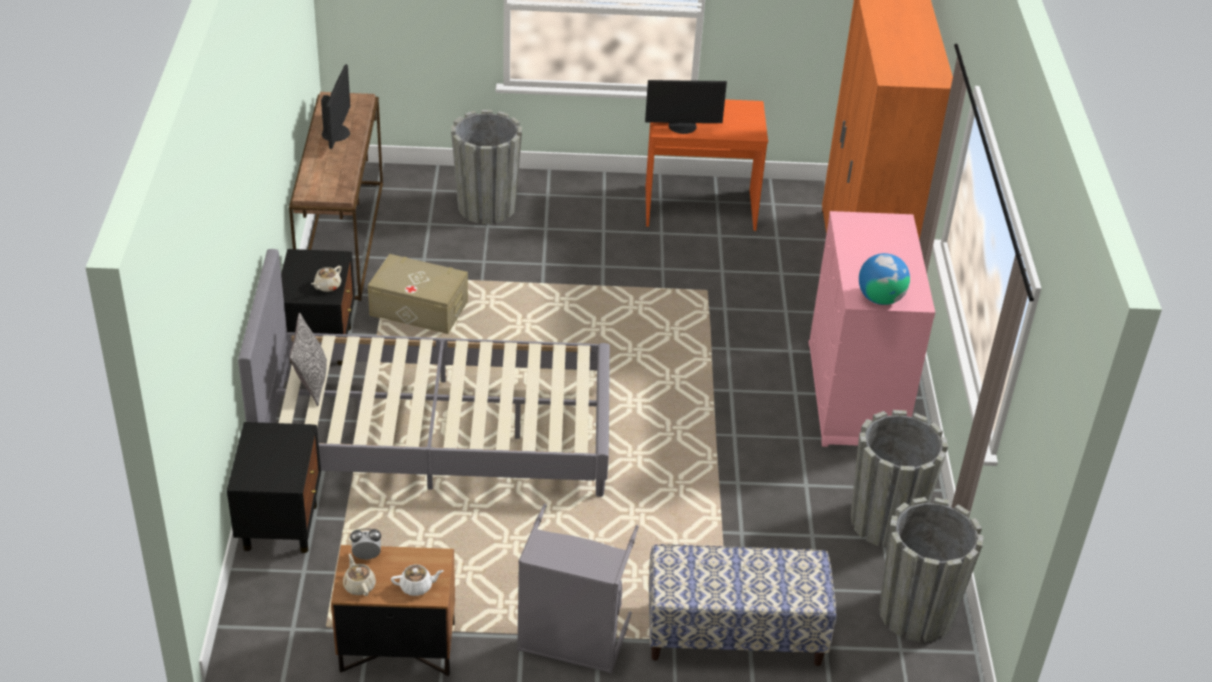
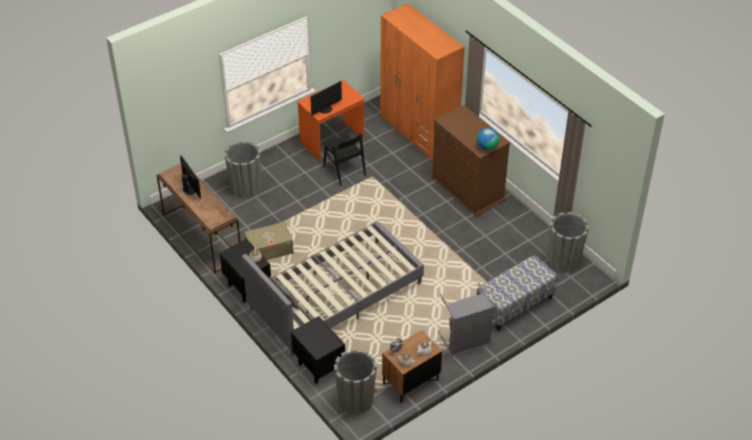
camera: 35 degrees left, 5 degrees up
(670, 260) = (344, 171): none -> black chair
(856, 394) = (468, 189): pink dresser -> brown dresser
(885, 522) = (524, 233): grey planter -> grey planter (356, 400)

